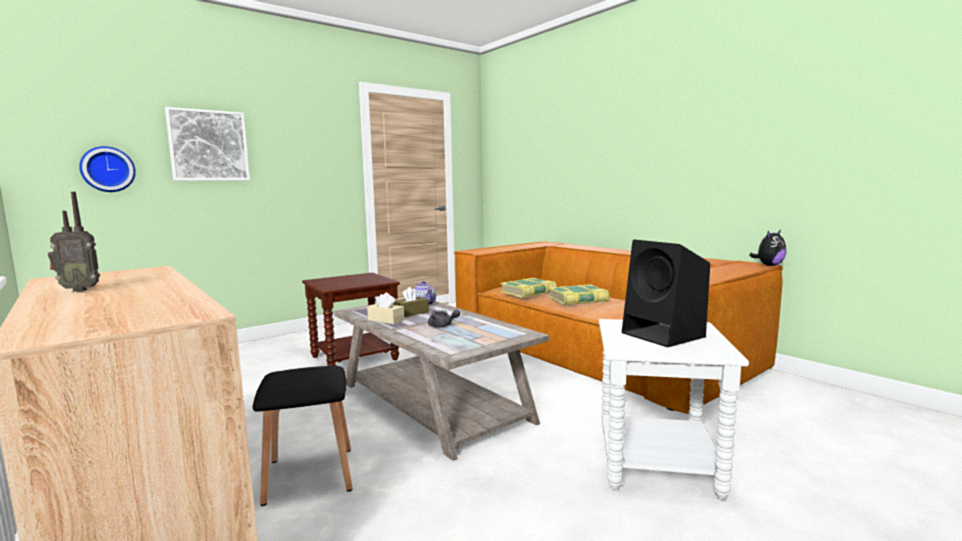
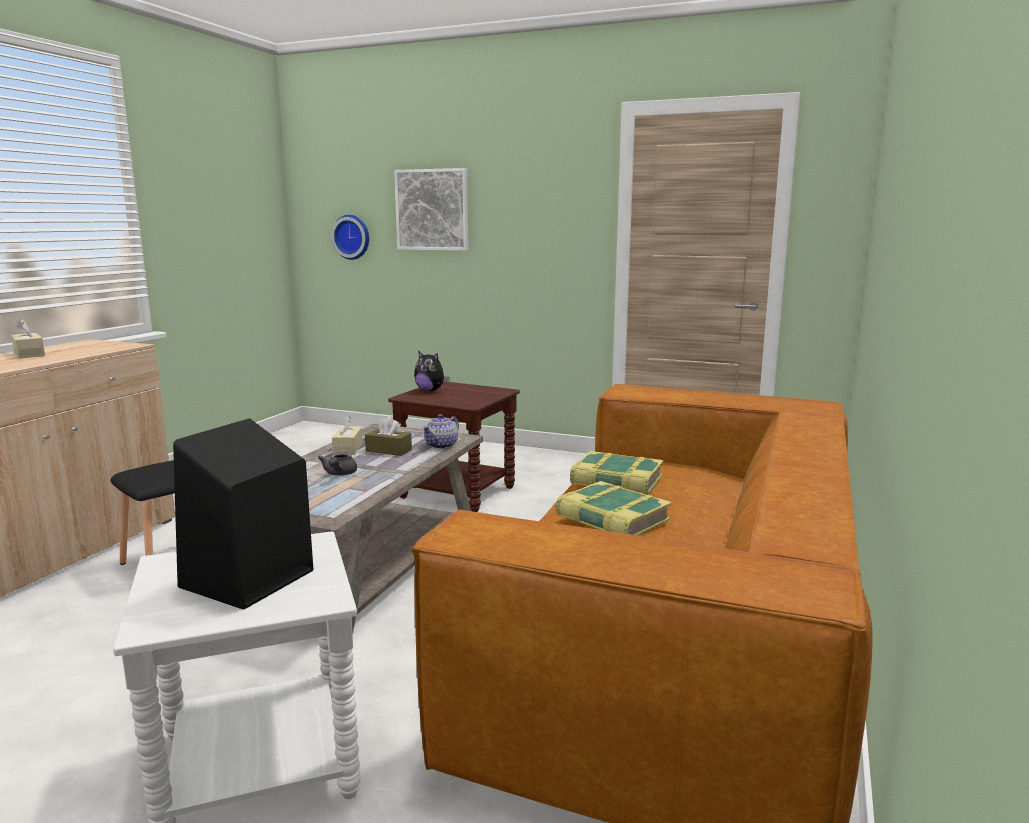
camera: 60 degrees right, 5 degrees up
(80, 290) = (29, 354): radio -> beige tissue box
(769, 265) = (835, 608): plush toy -> plush toy (430, 390)

